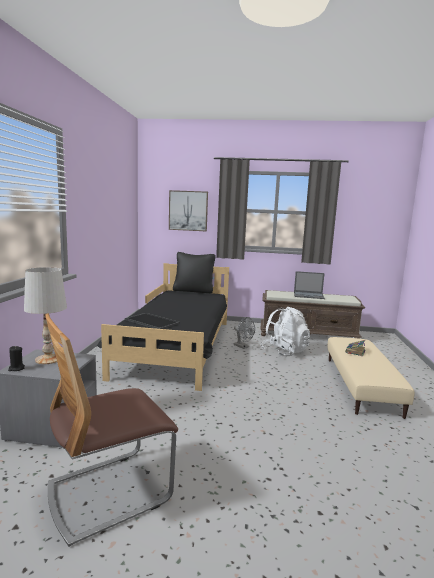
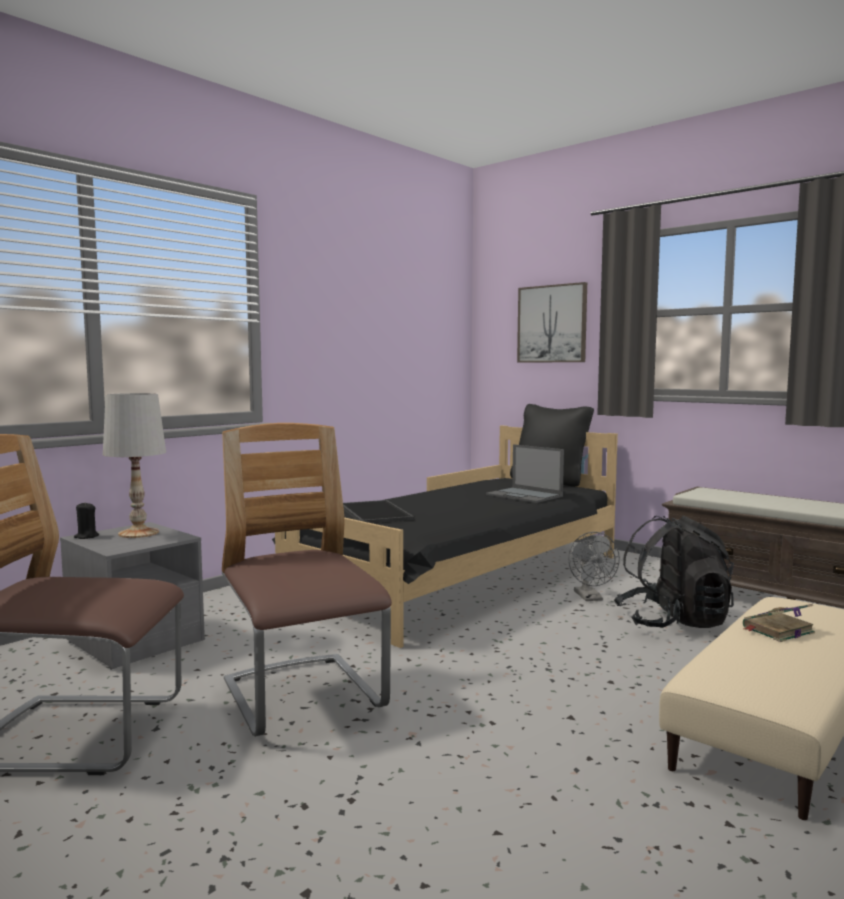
camera: 35 degrees right, 5 degrees down
(194, 429) = (303, 697): none -> chair
(284, 352) = (673, 622): white backpack -> black backpack
(309, 295) = (788, 502): laptop -> laptop (525, 496)

